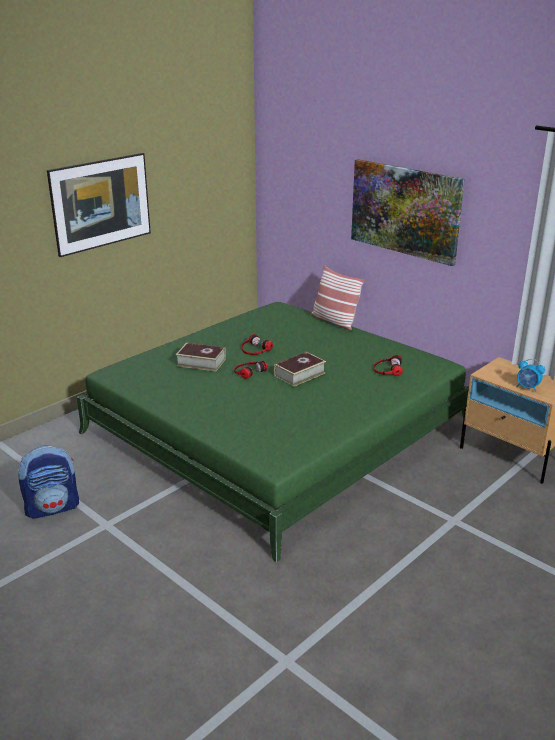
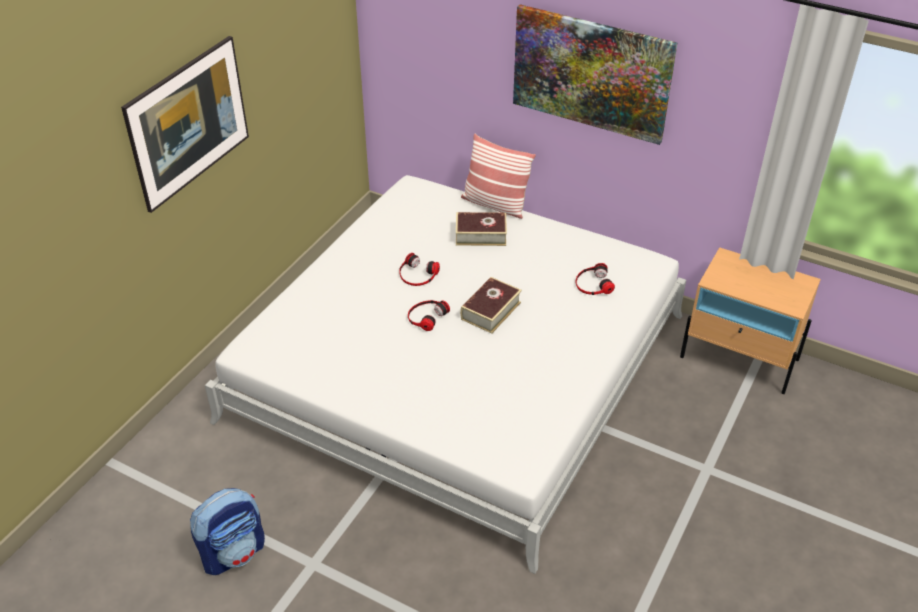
camera: 15 degrees left, 15 degrees up
(201, 362) = (359, 311): book -> book (480, 235)
(276, 428) = (458, 367): green bed -> white bed
(527, 388) = (768, 296): alarm clock -> none

